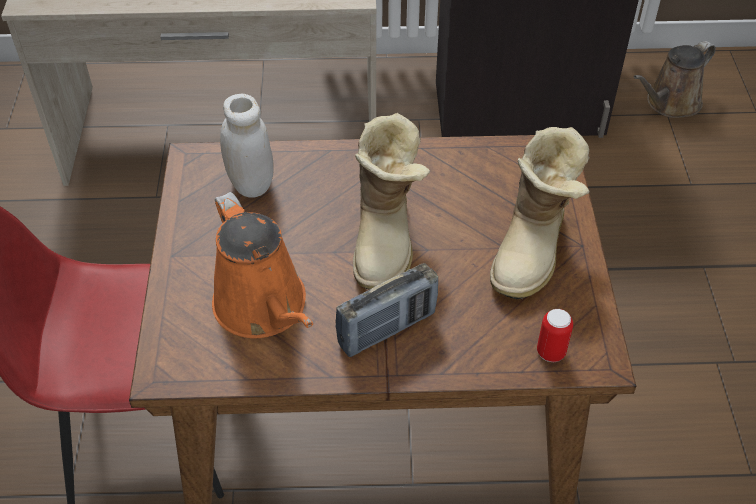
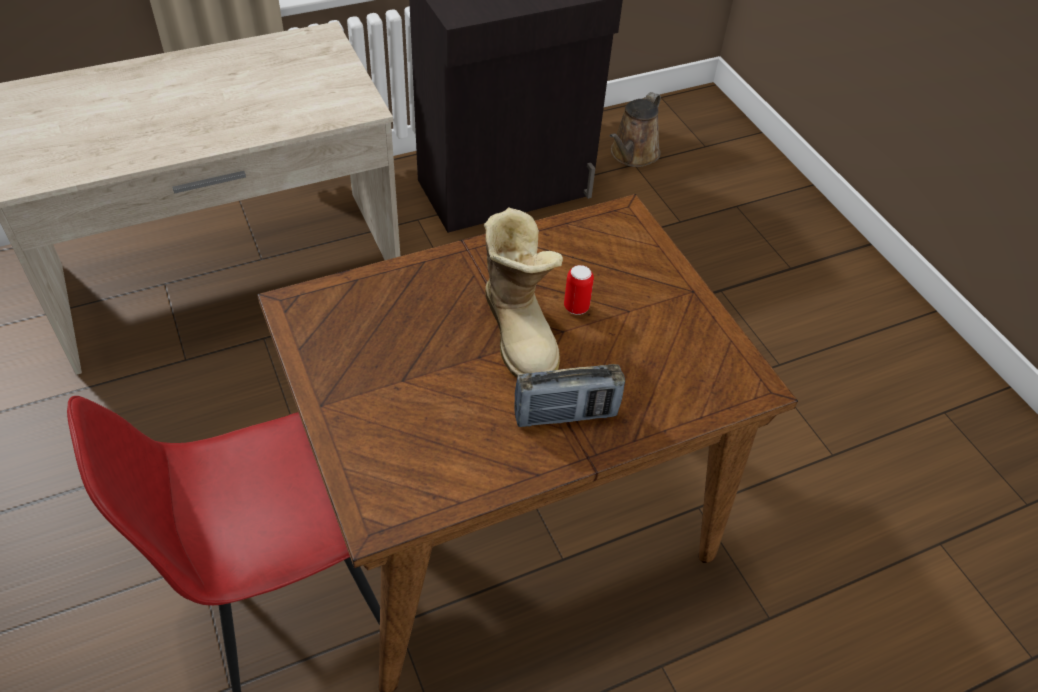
camera: 25 degrees left, 0 degrees up
(251, 184) = (364, 313): white jar -> none
(264, 308) = (440, 430): orange watering can -> none
(387, 329) = (565, 415): radio -> radio turned 45 degrees clockwise
(534, 249) = (655, 305): boot -> none
(551, 352) = (716, 392): can -> can (576, 307)

